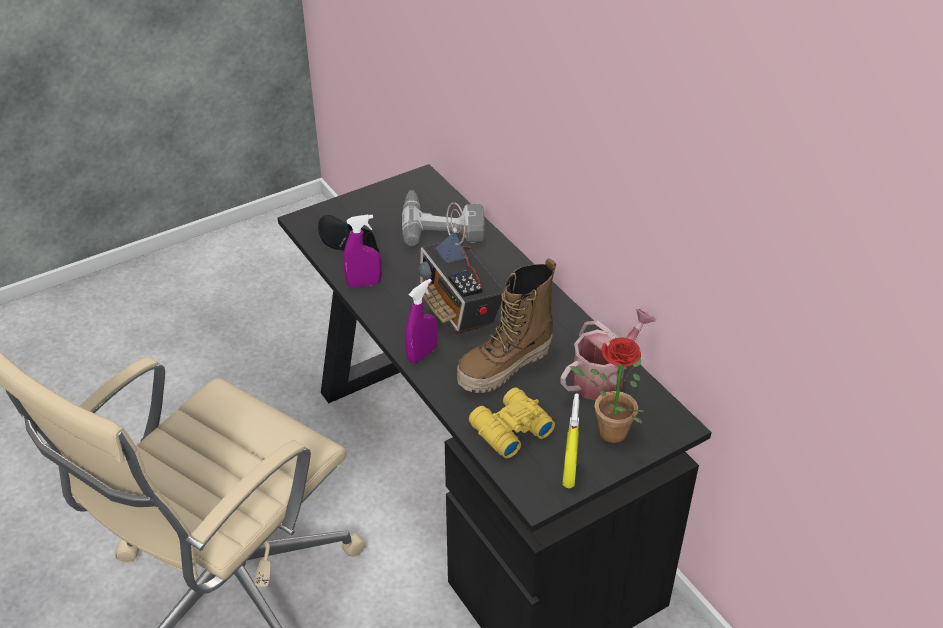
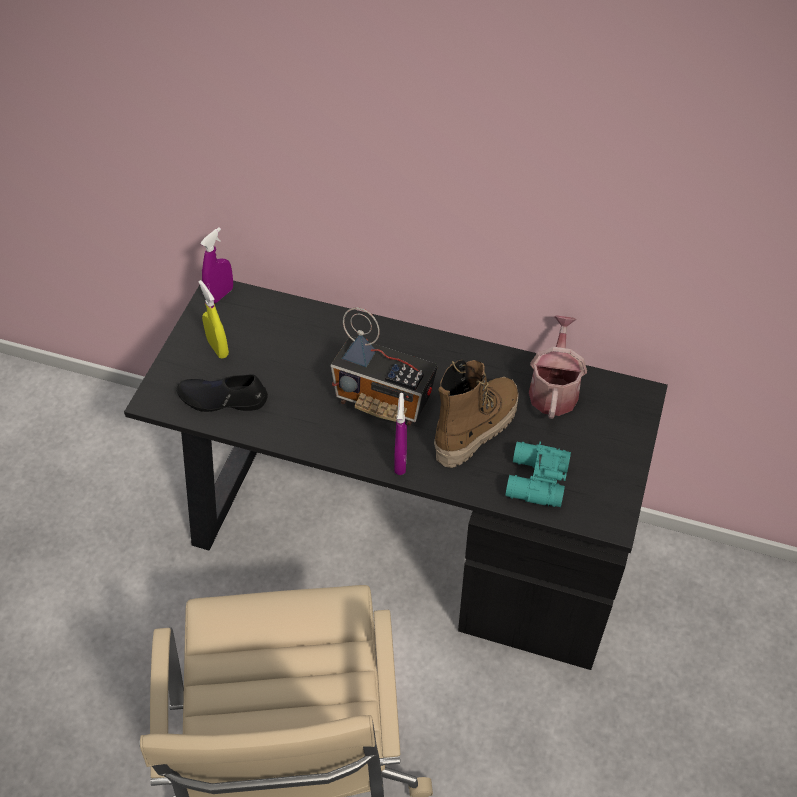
camera: 40 degrees left, 10 degrees up
(364, 284) = (280, 428): purple spray bottle -> purple spray bottle (220, 295)
(442, 224) = (284, 327): power drill -> none
(505, 367) = (475, 428): boot -> boot turned 150 degrees counterclockwise
(509, 430) = (535, 481): yellow binoculars -> turquoise binoculars
(569, 474) = (613, 487): yellow spray bottle -> yellow spray bottle (218, 348)
(606, 432) = (602, 434): potted plant -> none

